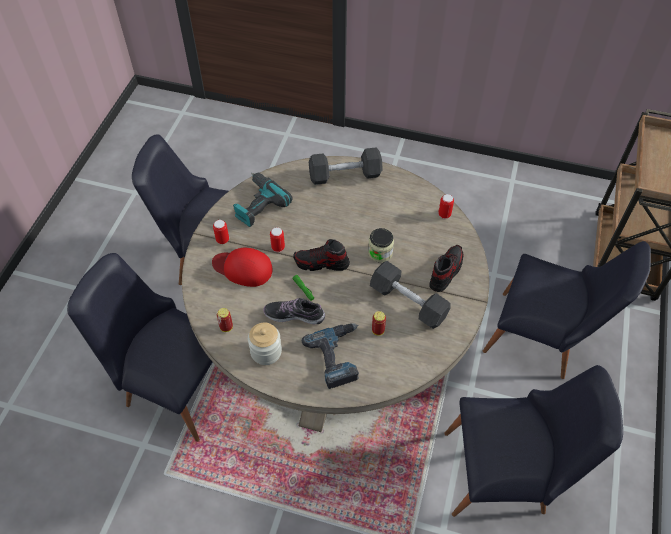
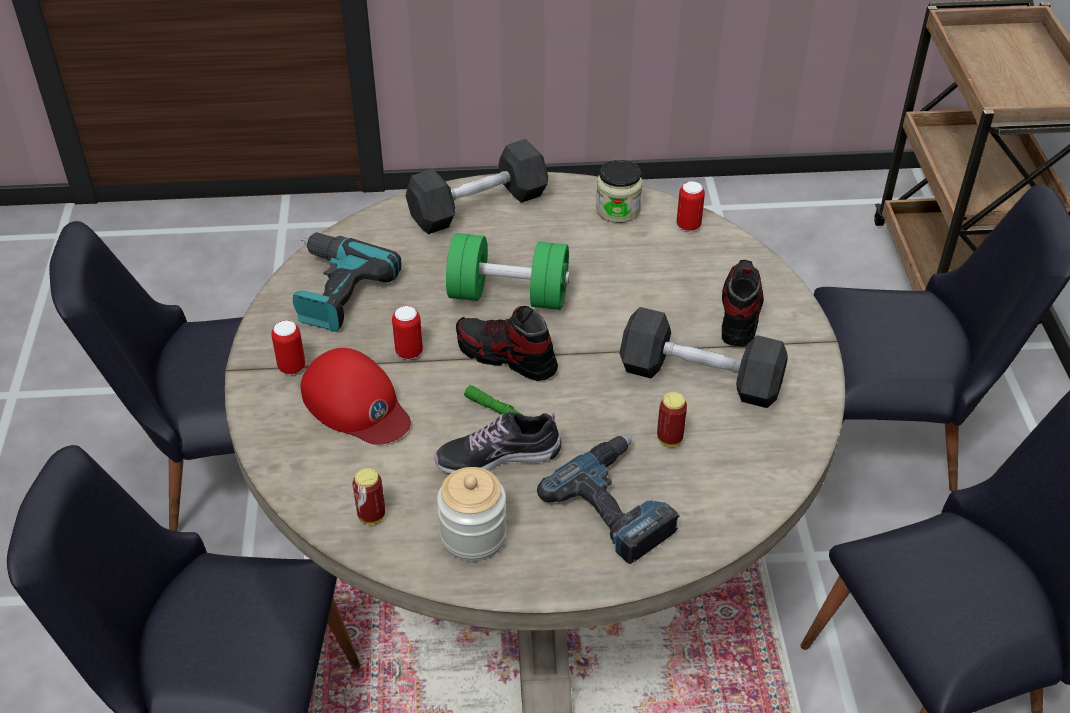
camera: 20 degrees left, 10 degrees down
(243, 268) = (356, 404): red cap -> red cap turned 135 degrees counterclockwise
(321, 263) = (506, 357): shoe -> shoe turned 45 degrees clockwise
(337, 230) = (508, 295): none -> green dumbbell
(380, 253) = (606, 312): jar -> jar (618, 209)

